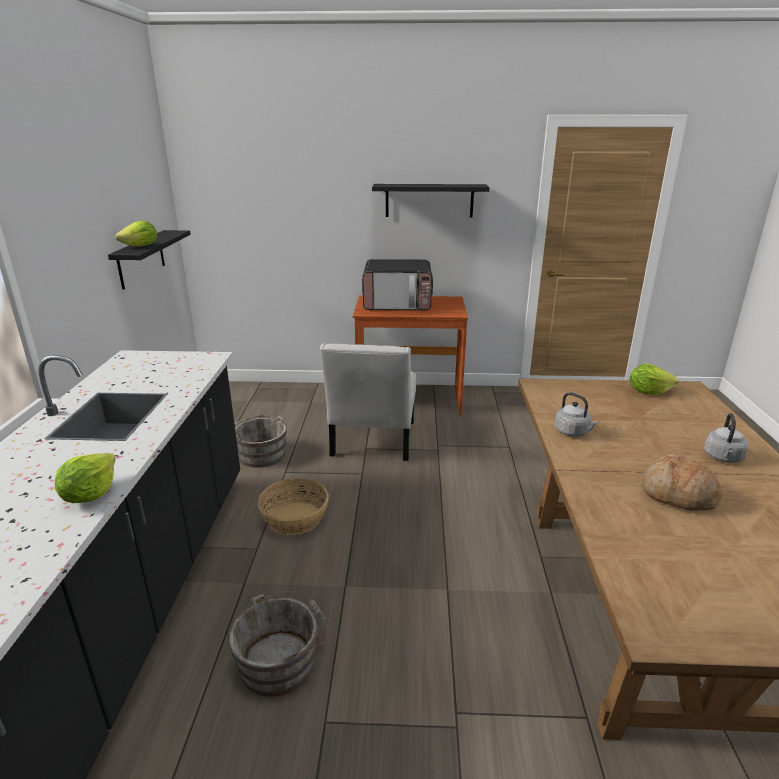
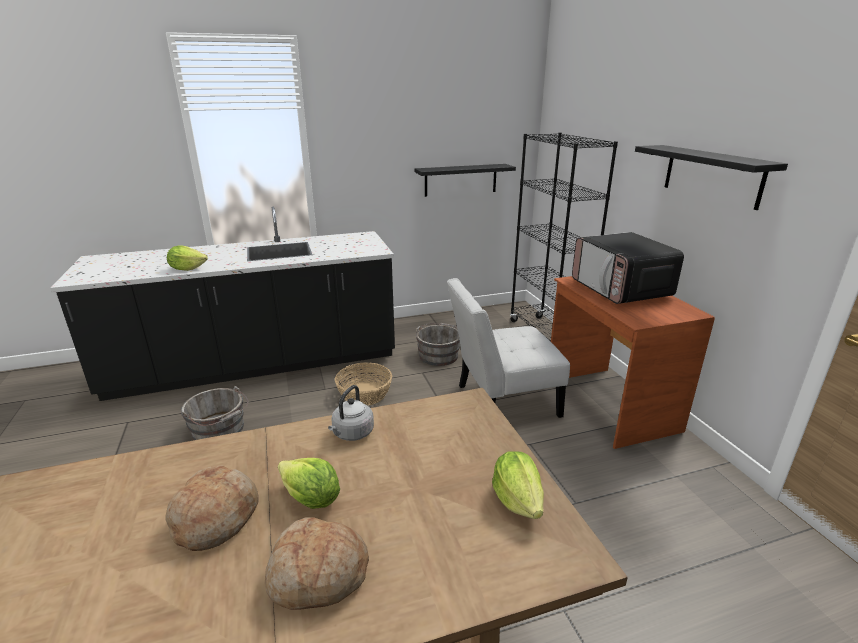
camera: 70 degrees right, 0 degrees up
(141, 246) = (444, 168): lettuce -> lettuce (311, 499)
(286, 392) = (546, 336): none -> black bookcase
(723, 458) = (318, 575): grey kettle -> bread

